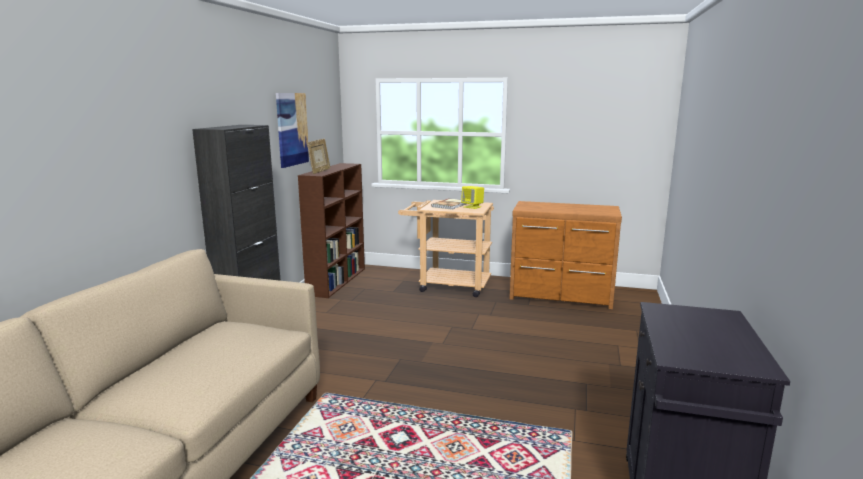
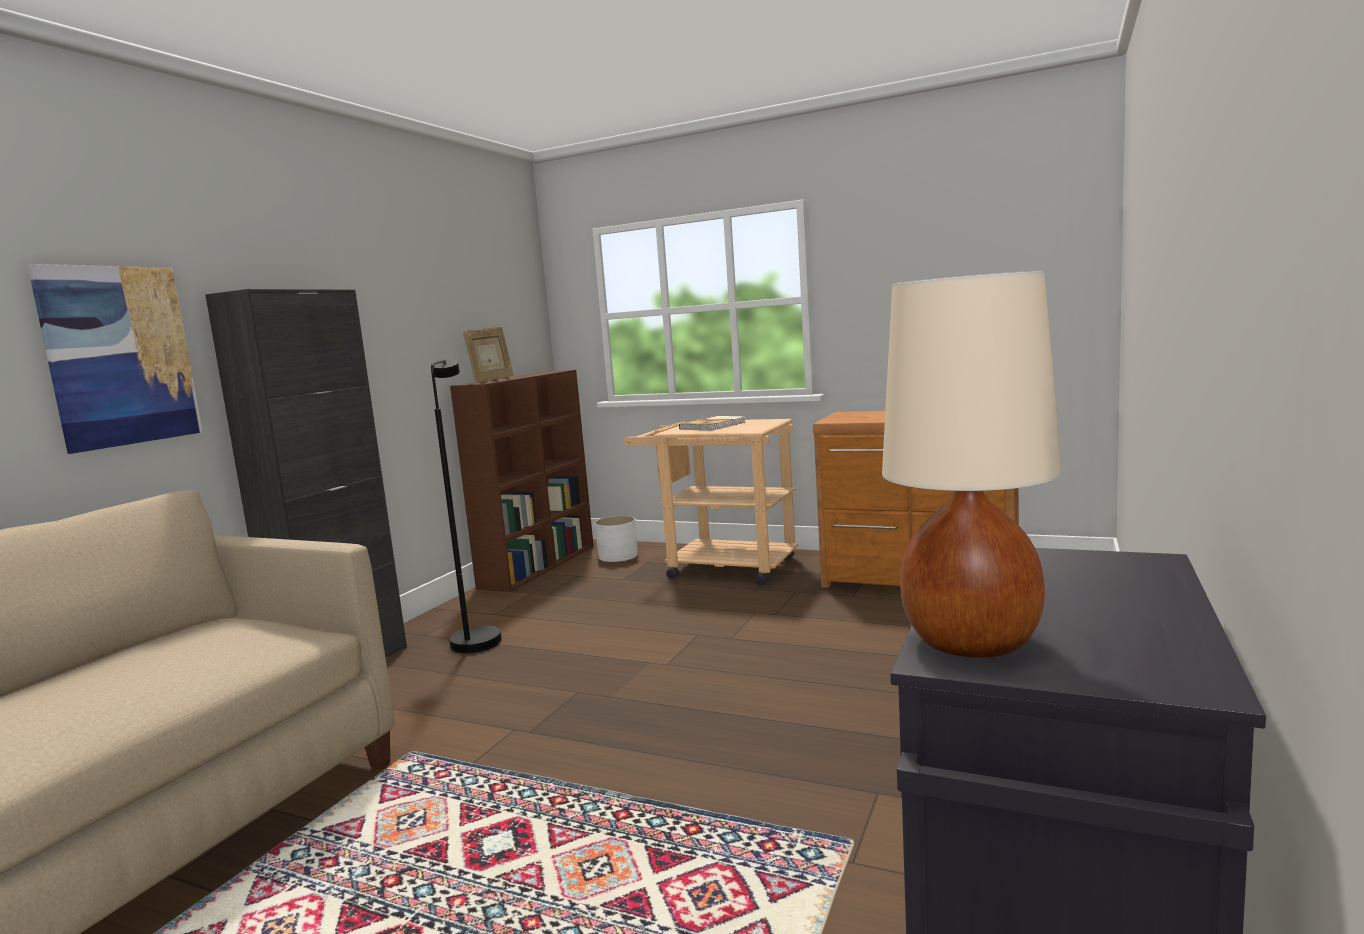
camera: 10 degrees right, 5 degrees down
(292, 129) = (436, 310): picture -> picture (120, 356)
(323, 327) = (476, 637): none -> black floor lamp
(383, 276) = (618, 556): none -> white planter
(472, 207) = (750, 425): yellow speaker -> none
(680, 352) = (973, 642): none -> beige table lamp

